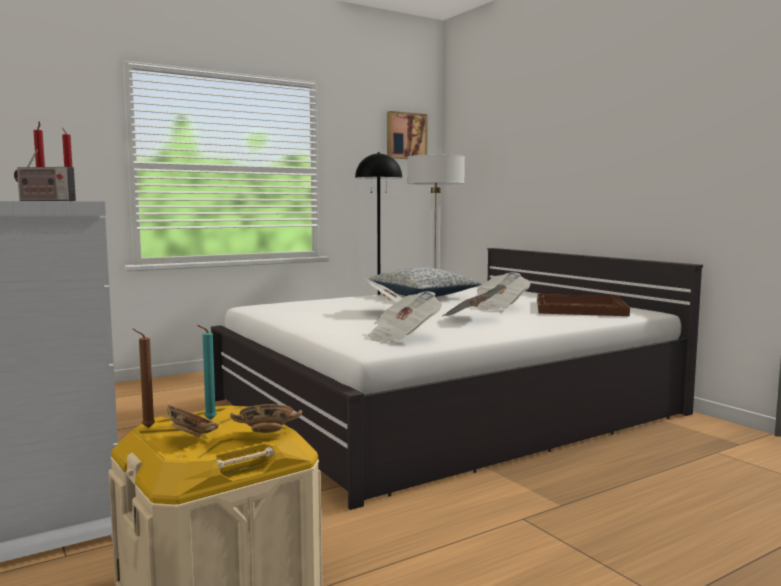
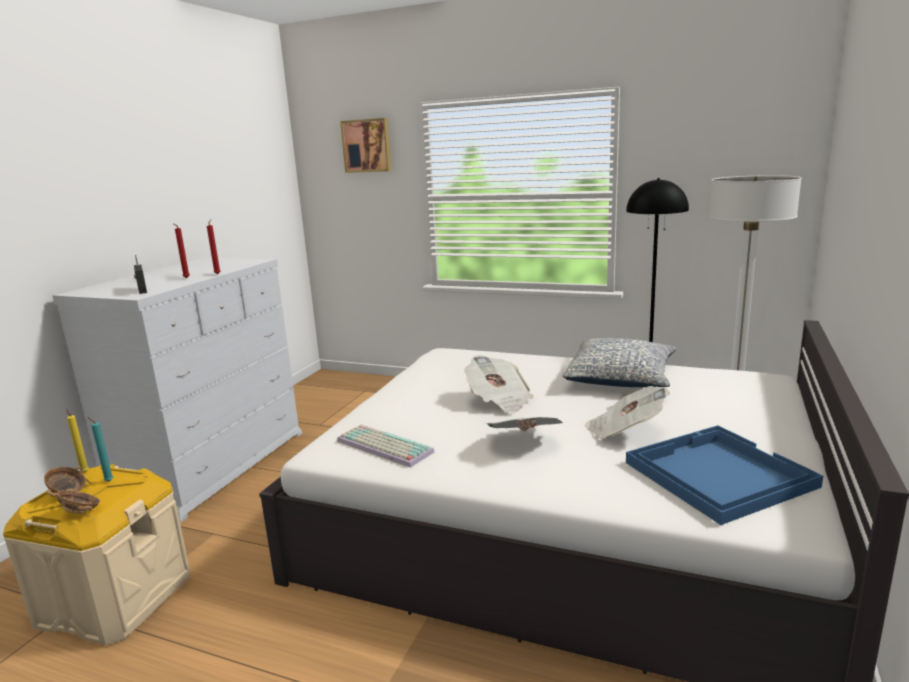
camera: 55 degrees right, 10 degrees up
(146, 428) = (84, 472): brown candle -> yellow candle
(402, 337) = (382, 447): newspaper -> keyboard
(405, 136) = (758, 139): picture -> picture (367, 145)
(579, 308) = (716, 474): brown tray -> blue tray

